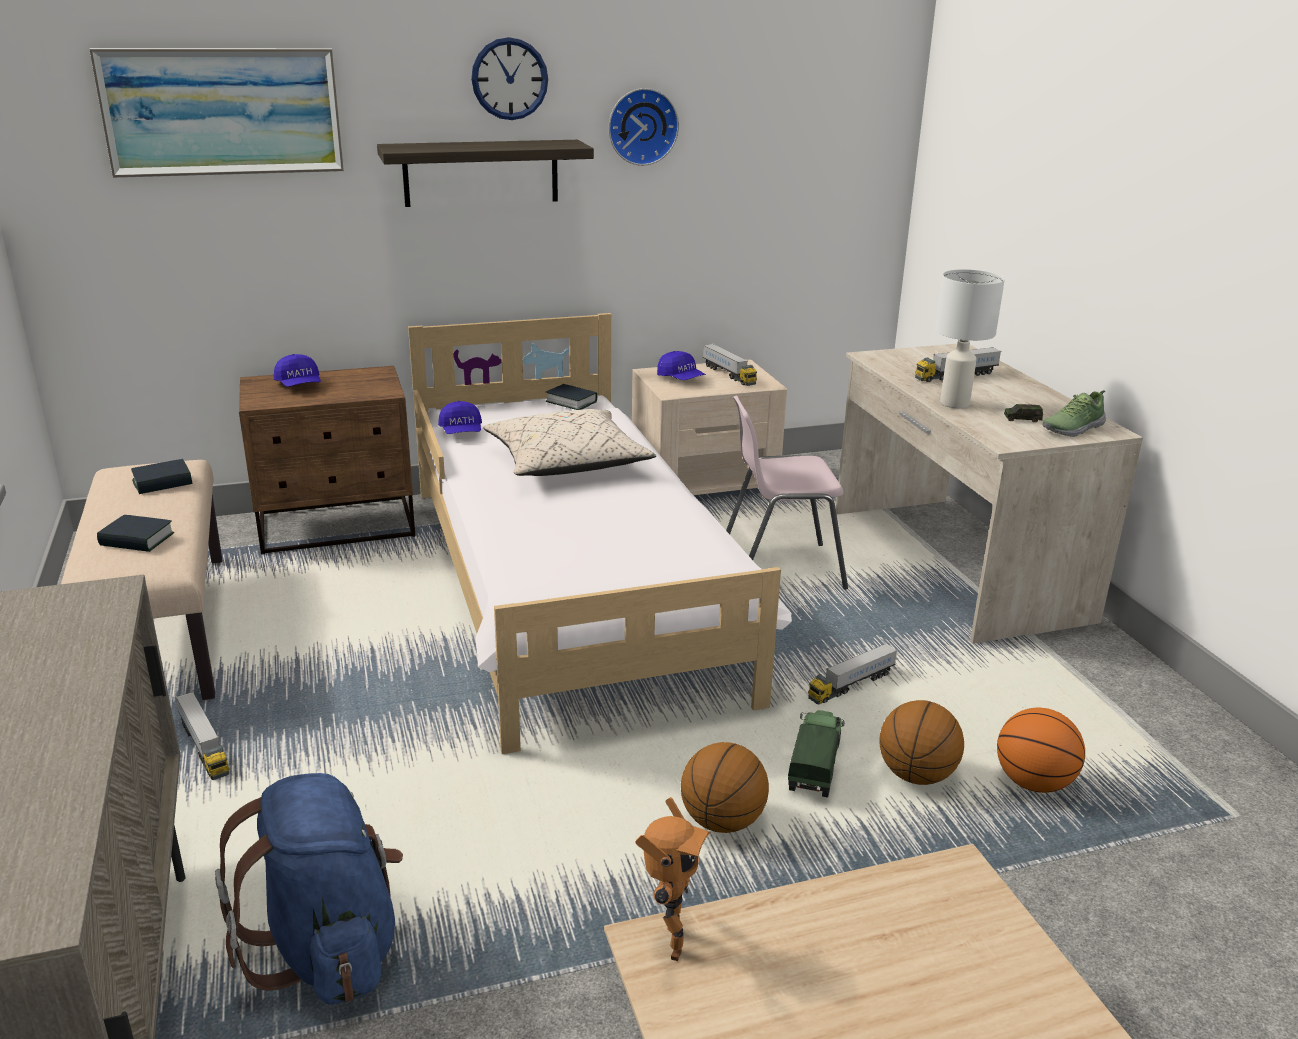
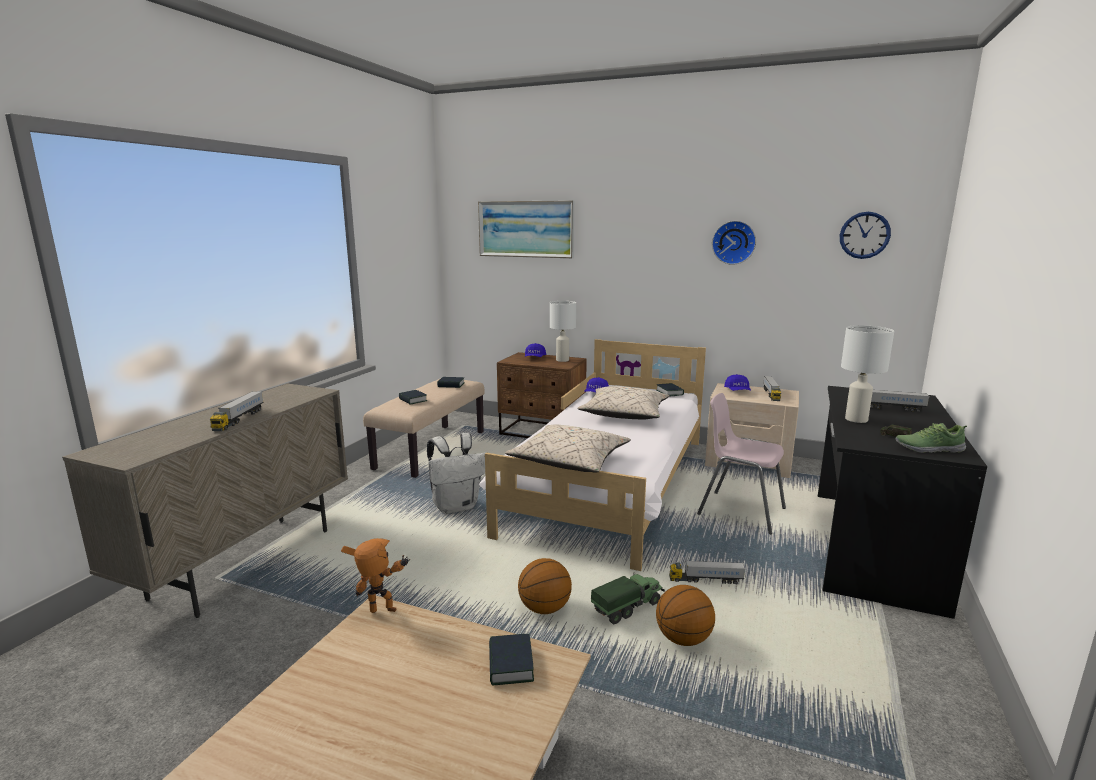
camera: 40 degrees right, 10 degrees down
(204, 747) = (390, 492): toy truck -> toy truck (239, 419)
(328, 948) = (333, 576): blue backpack -> none
(360, 379) = (563, 360): none -> white table lamp
(372, 722) = (456, 506): none -> white backpack
(481, 173) = (640, 263): shelf -> none
(509, 79) = (659, 215): wall clock -> wall clock (864, 235)
(614, 576) = (569, 462): none -> beige pillow
(667, 943) = (382, 613): toy robot -> toy robot turned 135 degrees counterclockwise
(918, 908) = (510, 664): none -> book
(953, 564) = (871, 546): beige desk -> black desk
(1033, 783) = (760, 680): basketball -> none

